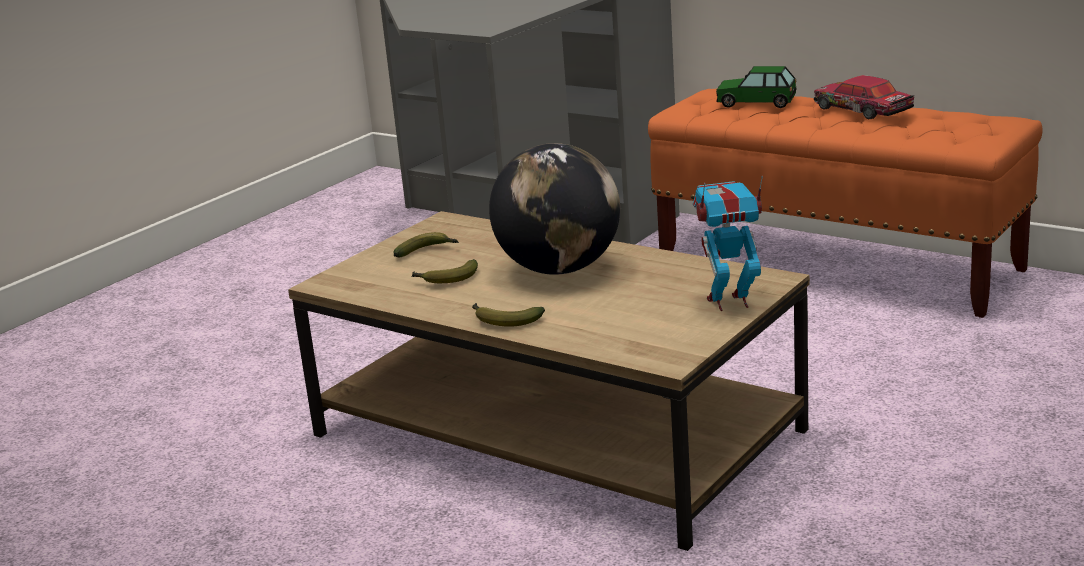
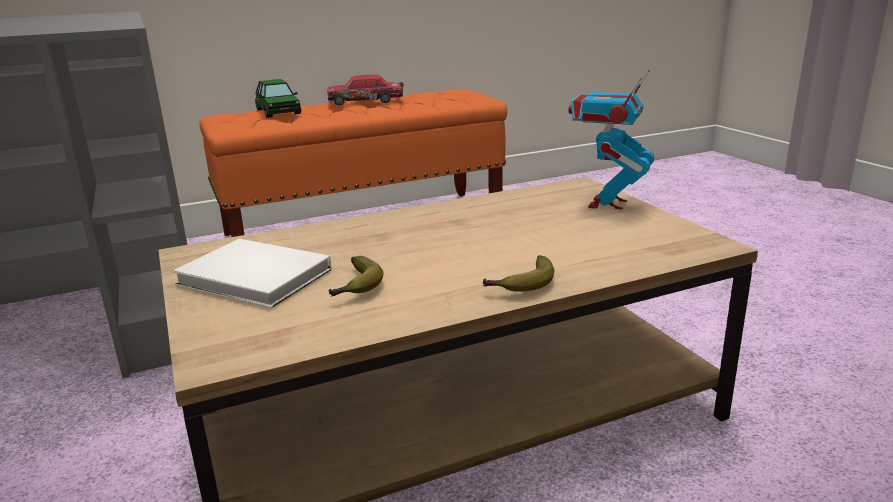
camera: 60 degrees left, 0 degrees up
(427, 251) = (256, 279): banana -> white book
(559, 269) = (430, 236): globe -> none
(756, 102) = (278, 112): toy car -> toy car turned 75 degrees counterclockwise

